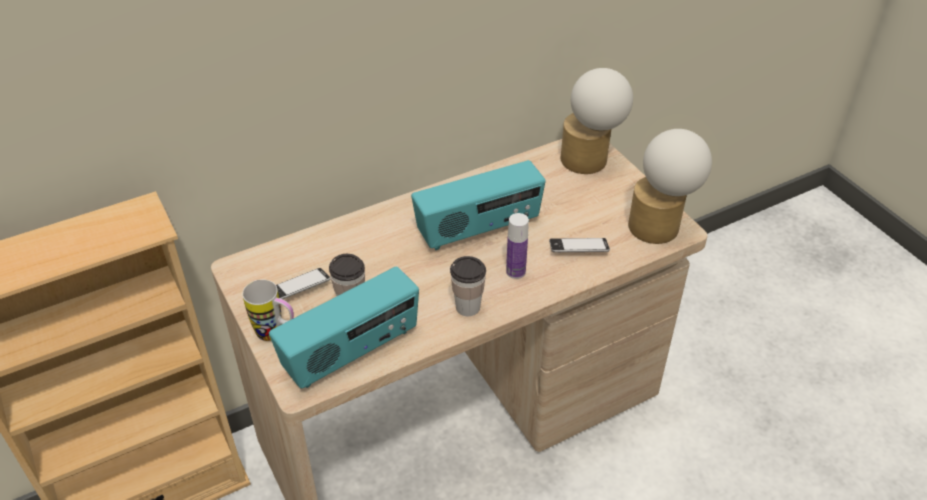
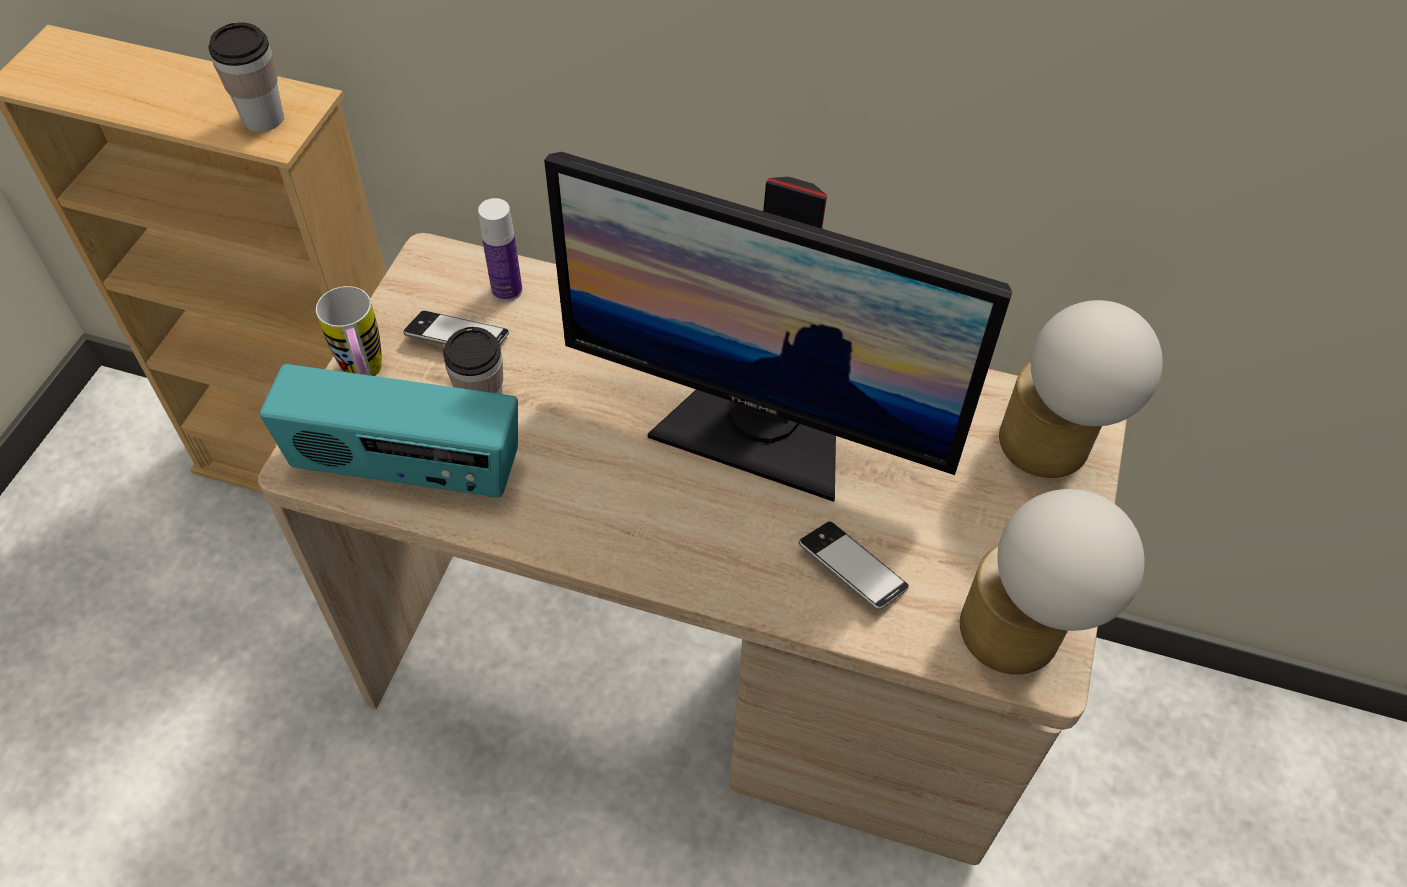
camera: 45 degrees right, 10 degrees up
(467, 307) = (603, 526): cup -> cup (263, 118)
(478, 229) = (757, 431): radio -> monitor
(515, 271) = (725, 530): bottle -> bottle (507, 290)

